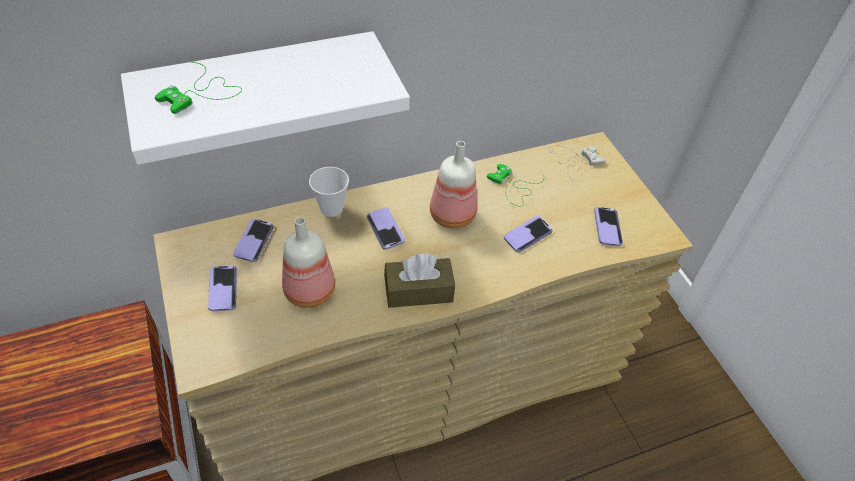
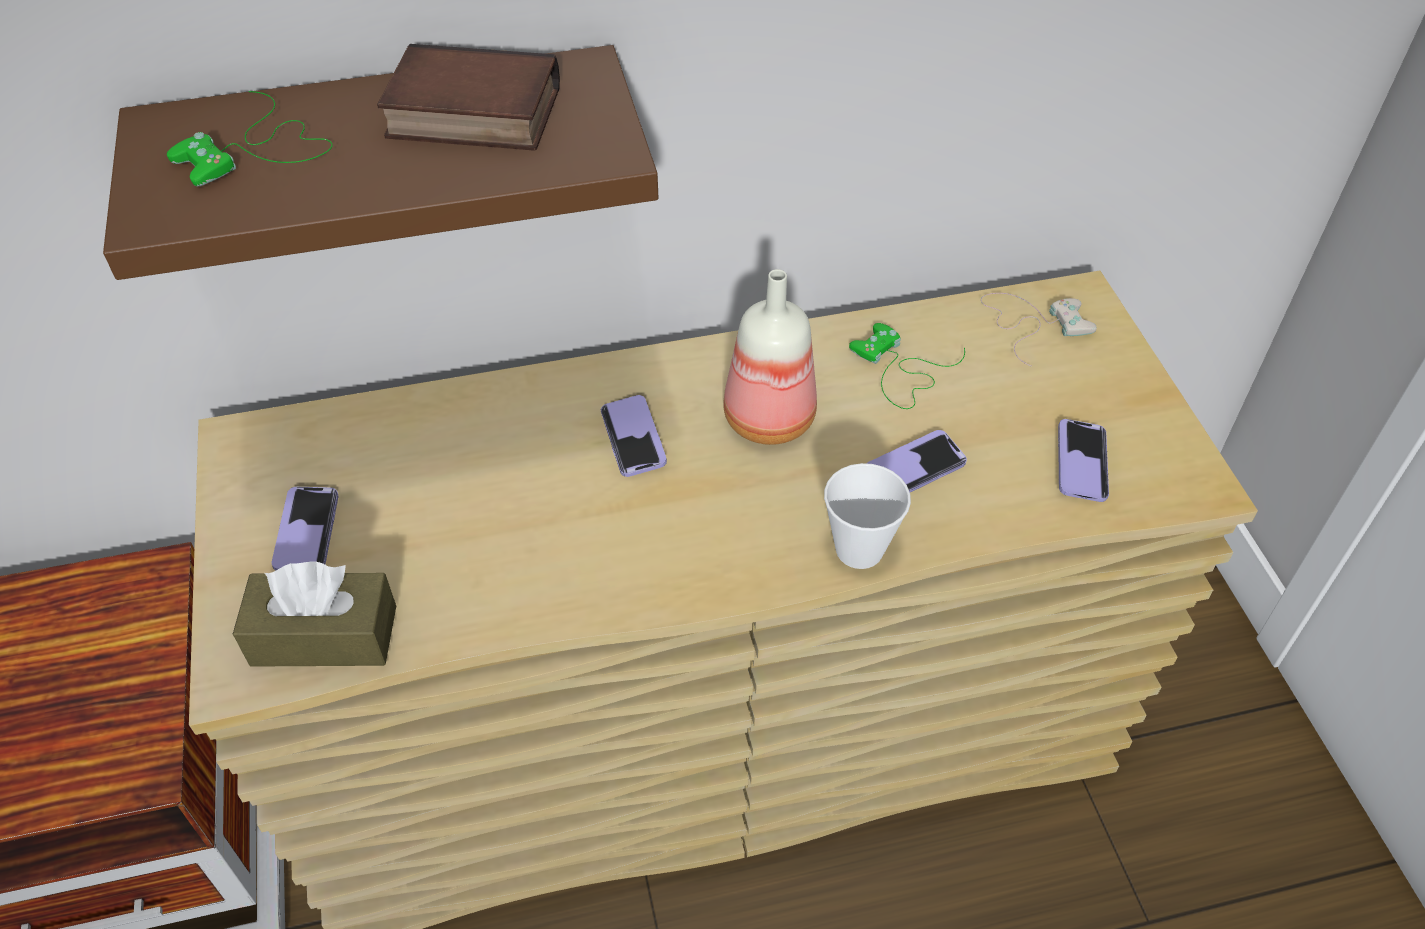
camera: 10 degrees right, 0 degrees up
(254, 241) = (380, 444): phone -> none
(259, 89) = (391, 151): white shelf -> brown shelf
(308, 70) = (470, 115): none -> book
(308, 290) = (465, 545): bottle -> none
(331, 208) = (536, 391): cup -> cup (859, 549)
(418, 291) = (678, 563): brown tissue box -> brown tissue box (324, 636)

